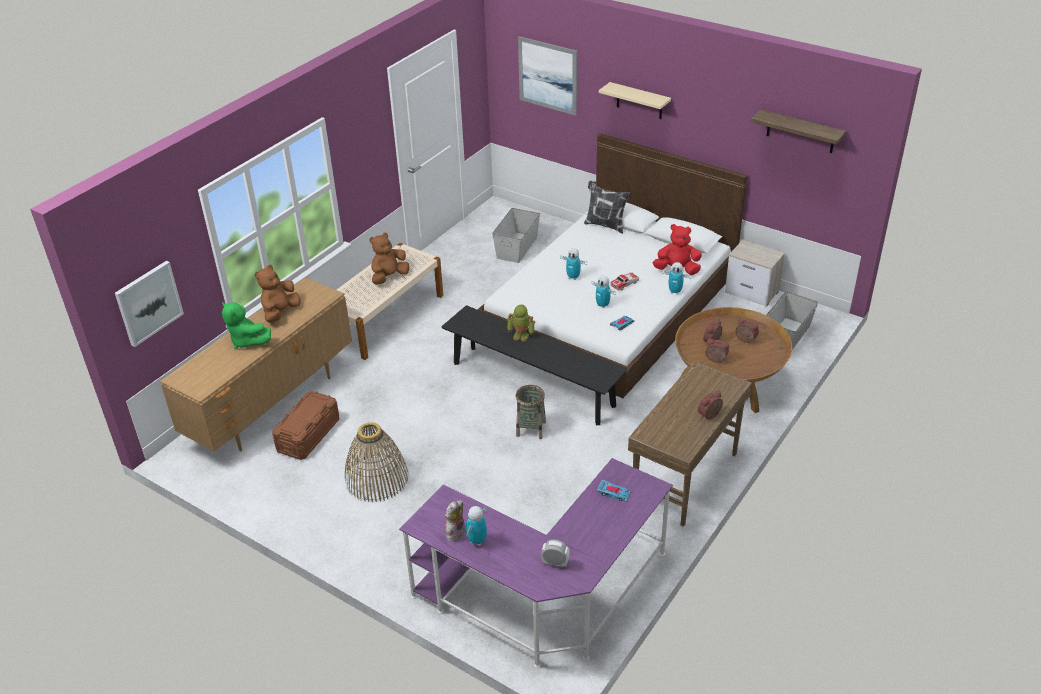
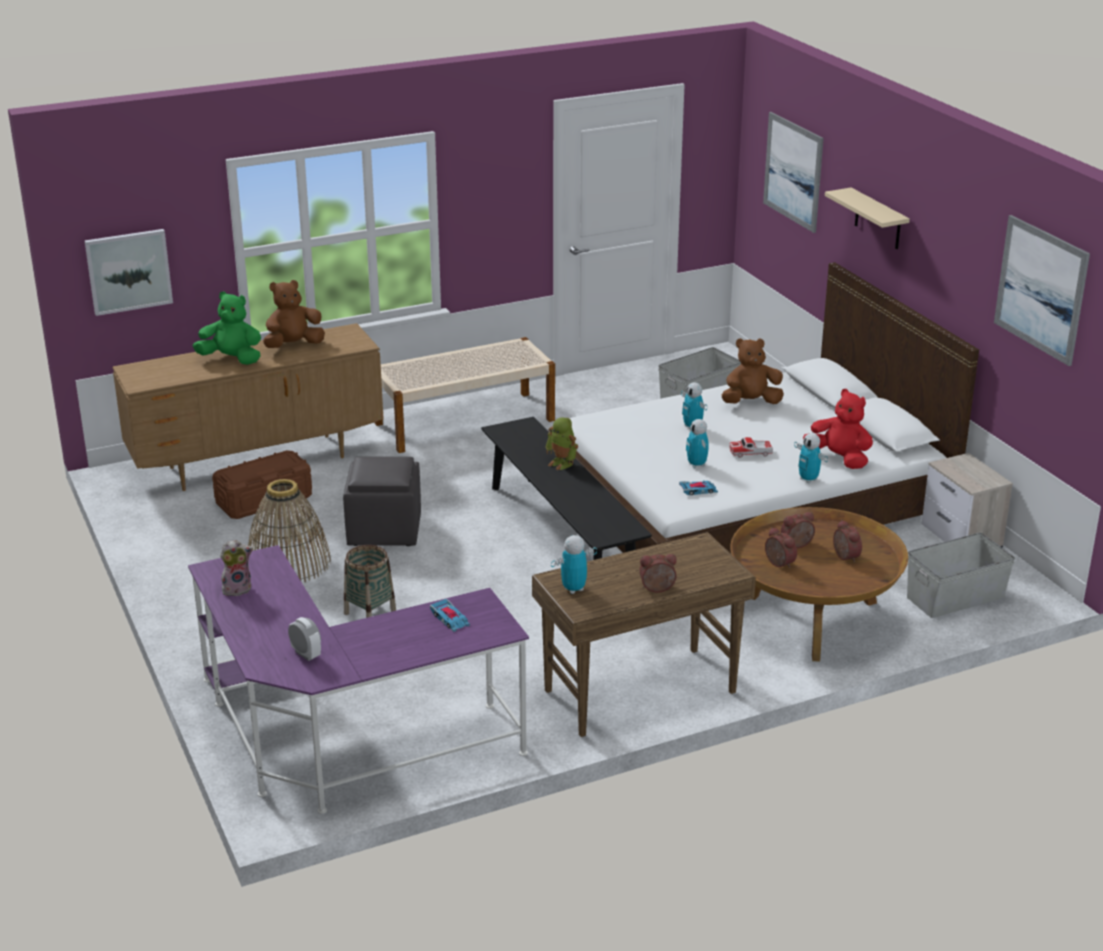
camera: 30 degrees right, 10 degrees down
(247, 341) = (232, 359): green plush toy -> green plush toy turned 120 degrees clockwise
(389, 277) = (475, 365): brown plush toy -> brown plush toy (751, 402)
(415, 425) = (383, 530): none -> grey ottoman
(477, 541) = (251, 604): toy robot -> toy robot (573, 589)
(531, 429) = (509, 578): basket -> basket (370, 612)
(605, 225) = (799, 389): pillow -> none
(800, 132) = (1041, 289): shelf -> picture

